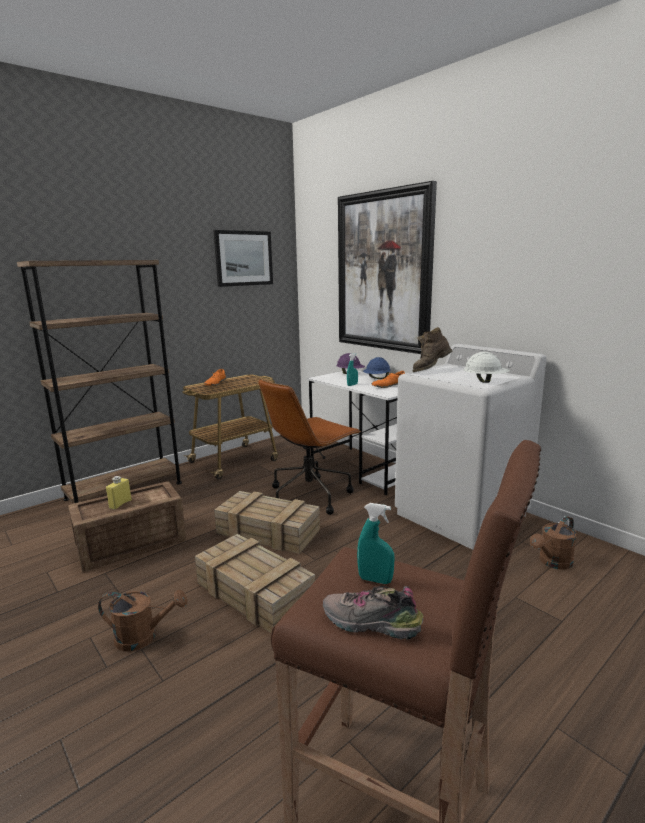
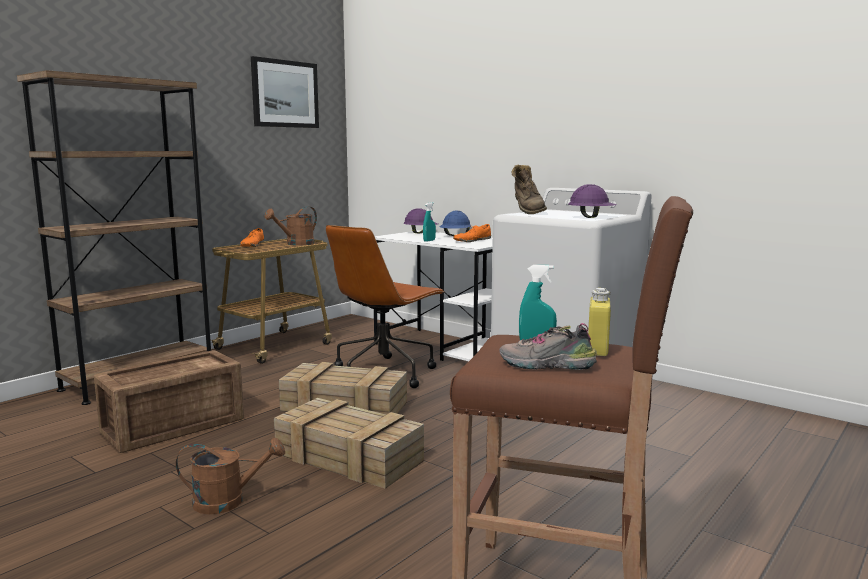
camera: 10 degrees left, 5 degrees down
(120, 504) = (163, 372): yellow bottle -> yellow bottle (597, 349)
(383, 272) = (460, 111): picture -> none
(430, 370) = (527, 212): brown boot -> brown boot turned 60 degrees counterclockwise
(485, 381) = (591, 217): white hard hat -> purple hard hat
(552, 563) = (673, 414): brown watering can -> brown watering can (296, 244)

